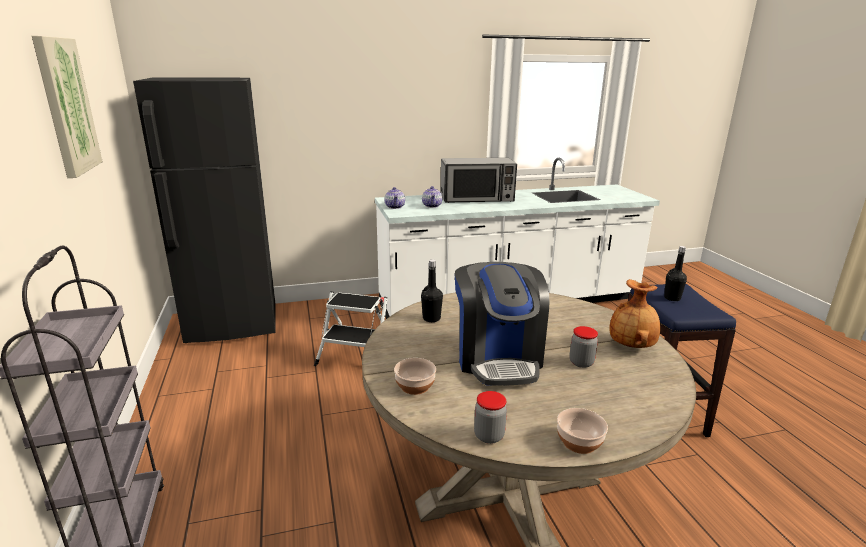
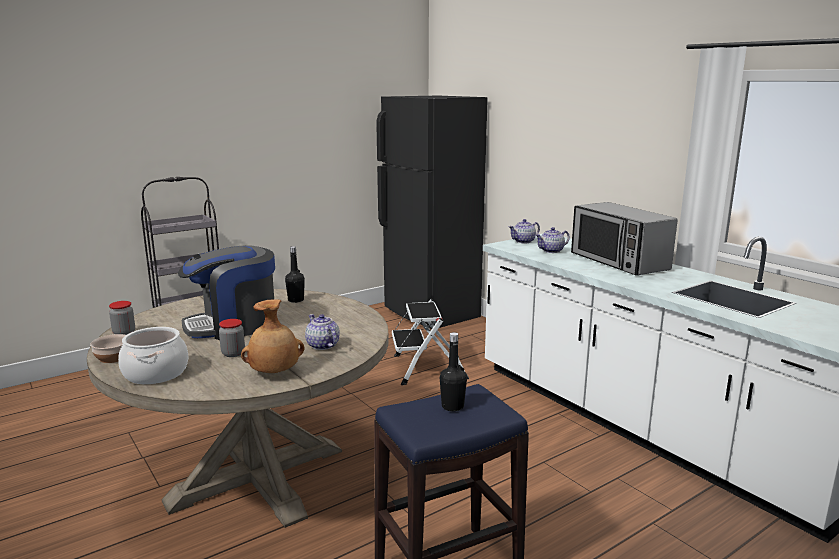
camera: 70 degrees right, 5 degrees down
(66, 106) = (298, 109): picture -> none
(415, 386) = (185, 309): bowl -> none
(570, 320) = (322, 345): none -> teapot
(631, 409) = (156, 373): none -> cooking pot

